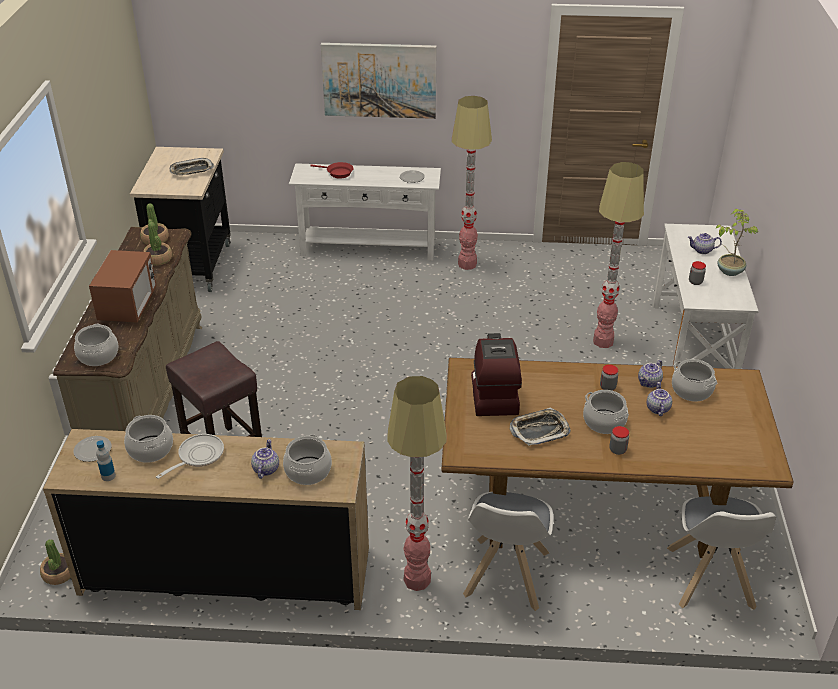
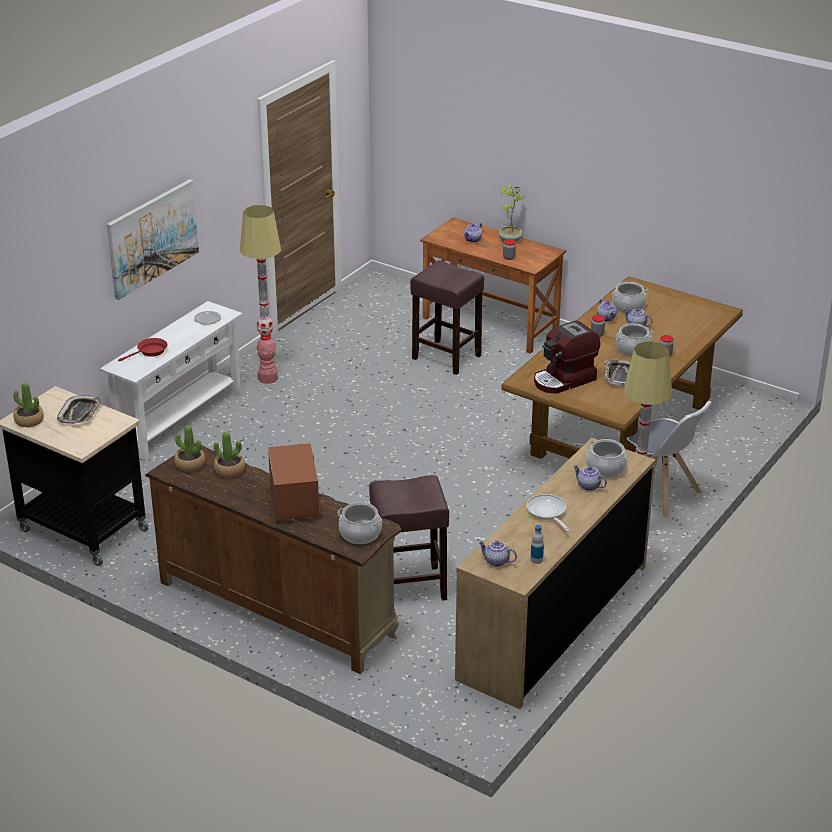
camera: 60 degrees left, 5 degrees down
(58, 573) = (485, 714): potted plant -> potted plant (29, 420)
(92, 450) = (496, 561): plate -> teapot
(128, 306) = (295, 502): microwave -> microwave turned 45 degrees clockwise
(151, 449) = (519, 533): cooking pot -> none
(493, 394) = (564, 380): coffee machine -> coffee machine turned 60 degrees counterclockwise
(603, 341) = (445, 357): floor lamp -> brown stool
(692, 347) = (490, 324): white desk -> brown desk
(710, 580) = (725, 415): chair -> none

